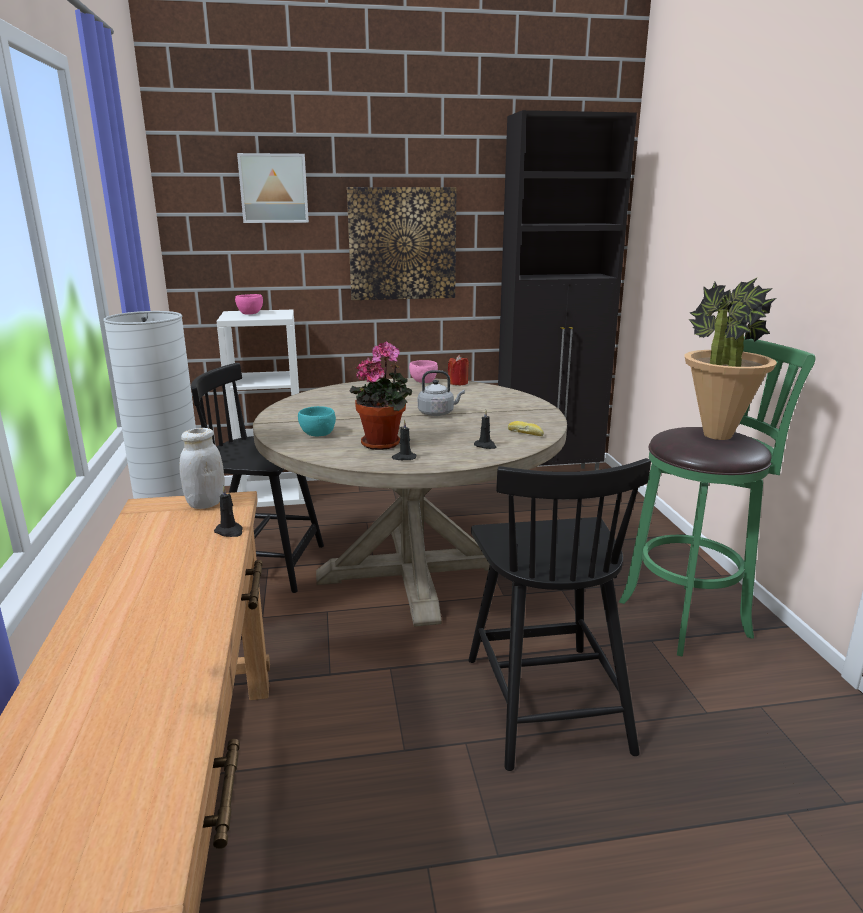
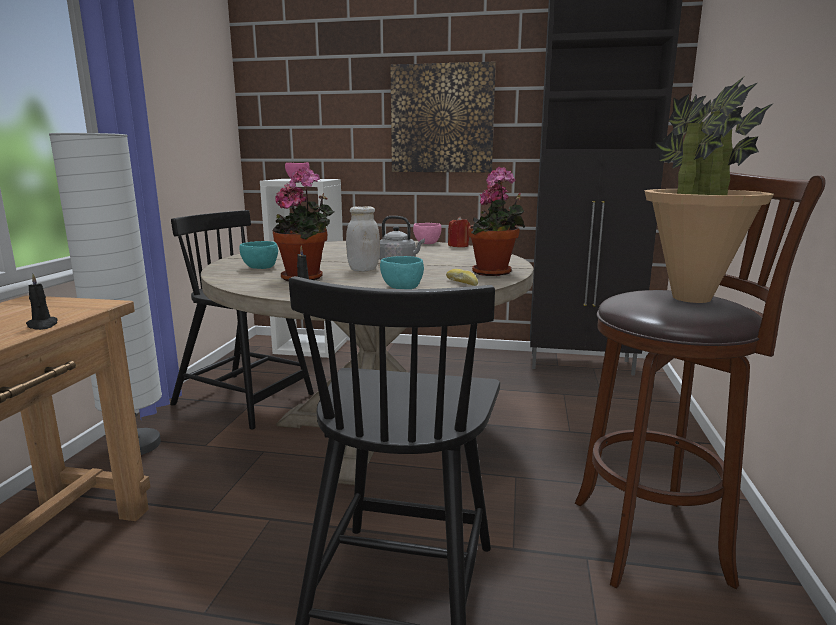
camera: 20 degrees right, 5 degrees down
(205, 503) = (72, 304): white jar -> white jar (363, 269)
(274, 188) = (328, 68): picture -> none
(485, 446) = (401, 288): black candle -> turquoise bowl
(535, 418) = (494, 273): none -> potted plant
(689, 617) = (657, 540): green stool -> brown stool

